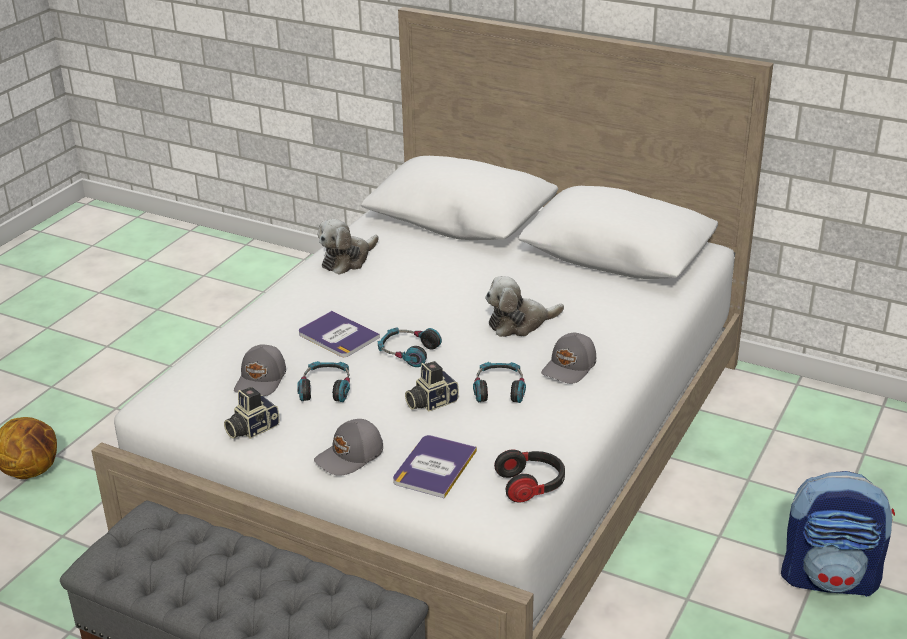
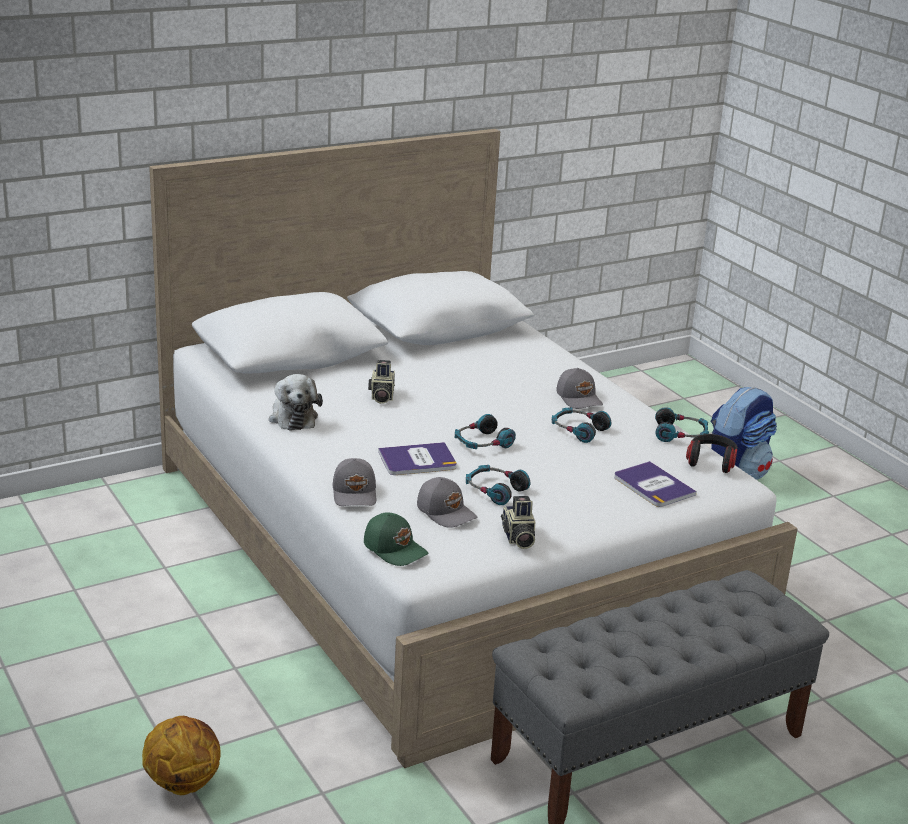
camera: 60 degrees left, 5 degrees down
(176, 380) = (395, 548): none -> green cap
(350, 456) = (605, 511): grey cap -> grey cap (355, 493)
(430, 402) = (565, 458): camera -> camera (381, 396)
(519, 323) = (495, 392): plush toy -> none
(569, 448) = (680, 434): none -> headphones

